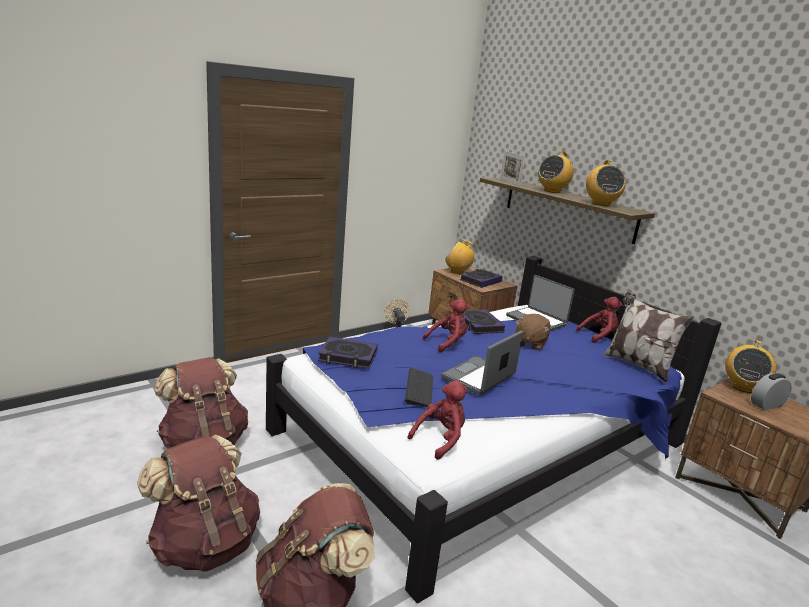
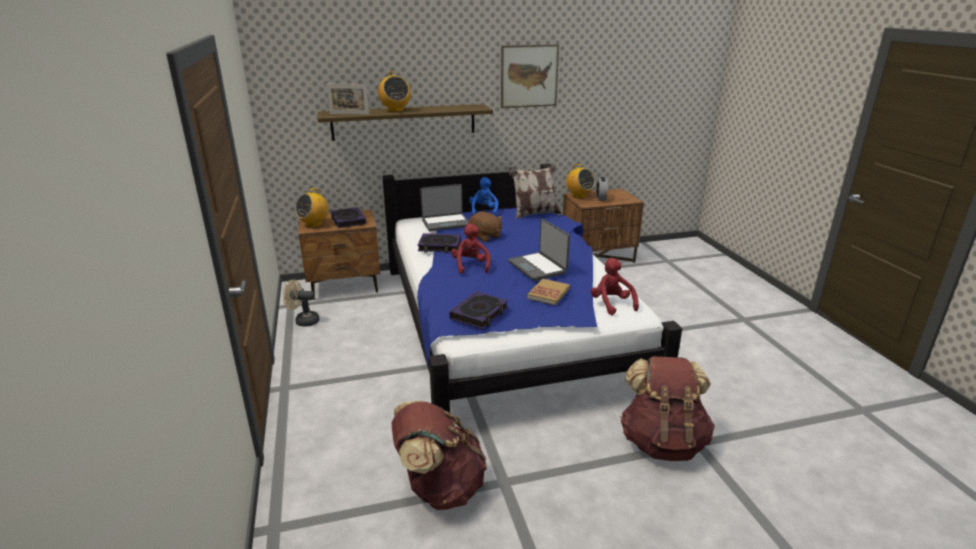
camera: 65 degrees left, 5 degrees up
(205, 544) = (597, 496): brown backpack -> none
(419, 388) = (548, 293): keyboard -> book
(599, 336) = (483, 211): red plush toy -> blue plush toy
(600, 204) = (451, 108): radio -> none
(725, 193) = (529, 76): none -> picture

